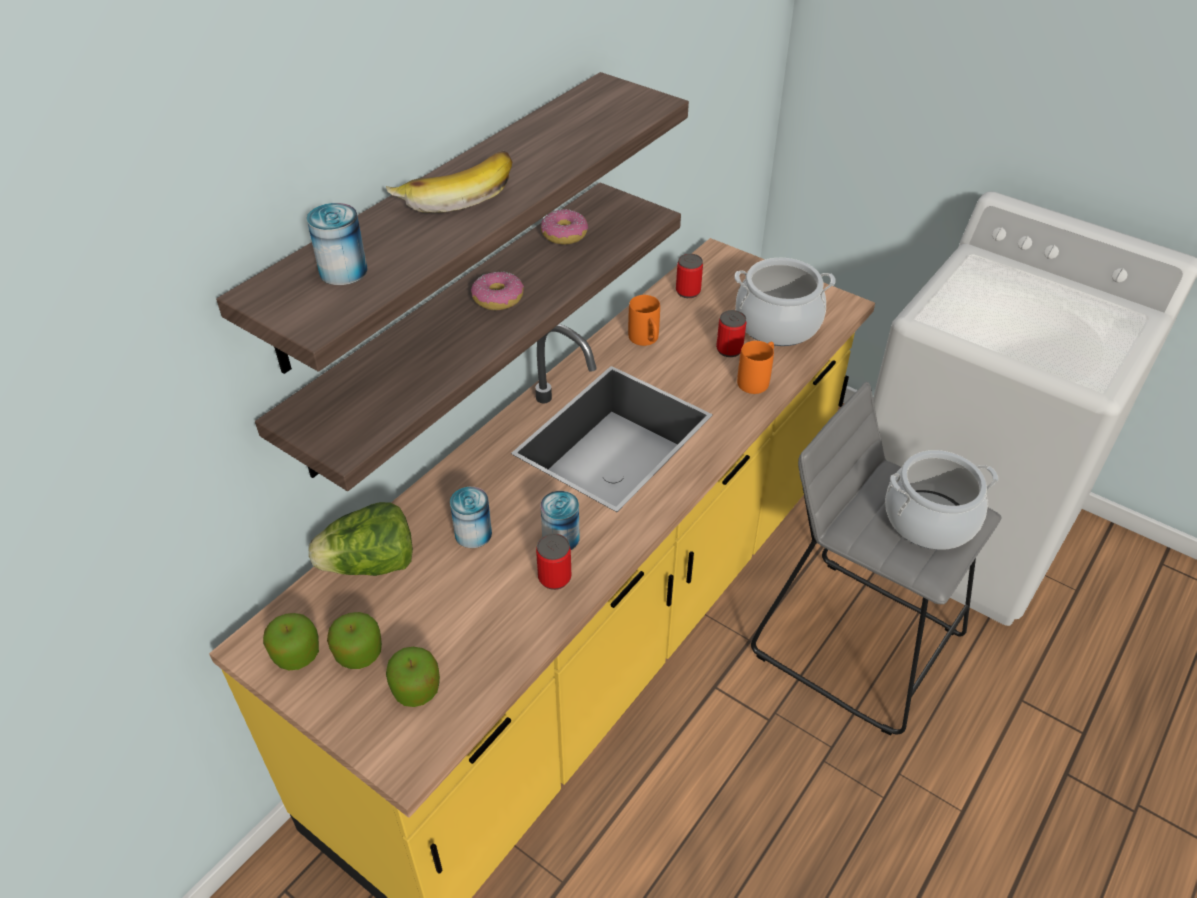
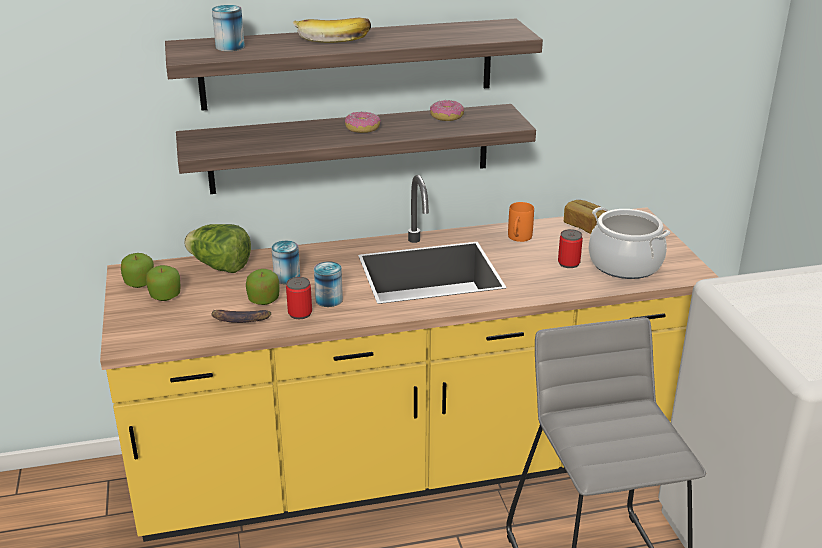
camera: 40 degrees right, 15 degrees down
(416, 689) = (169, 321): apple -> apple (263, 300)
(499, 632) = (239, 320): none -> banana
(688, 291) = (586, 227): can -> bread
(757, 379) = (564, 284): orange mug -> none
(929, 520) = (634, 442): cooking pot -> none

